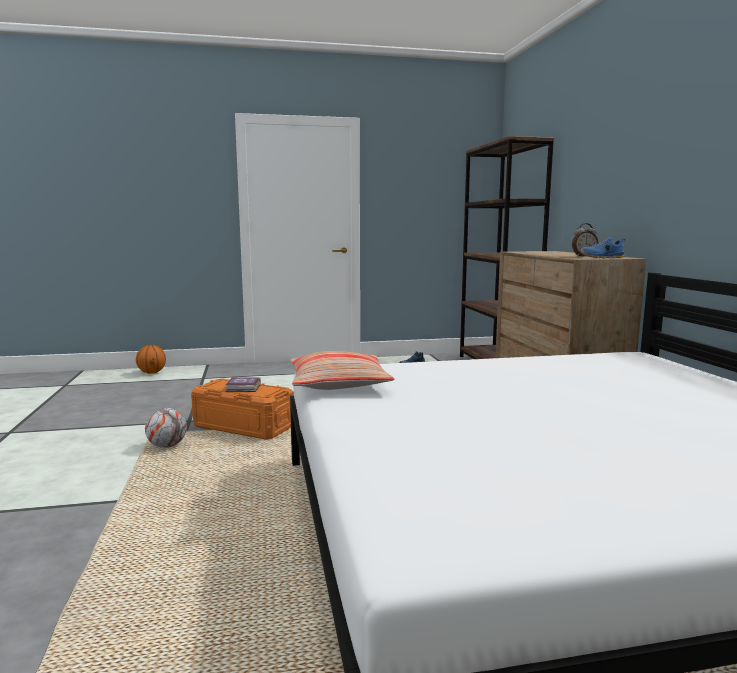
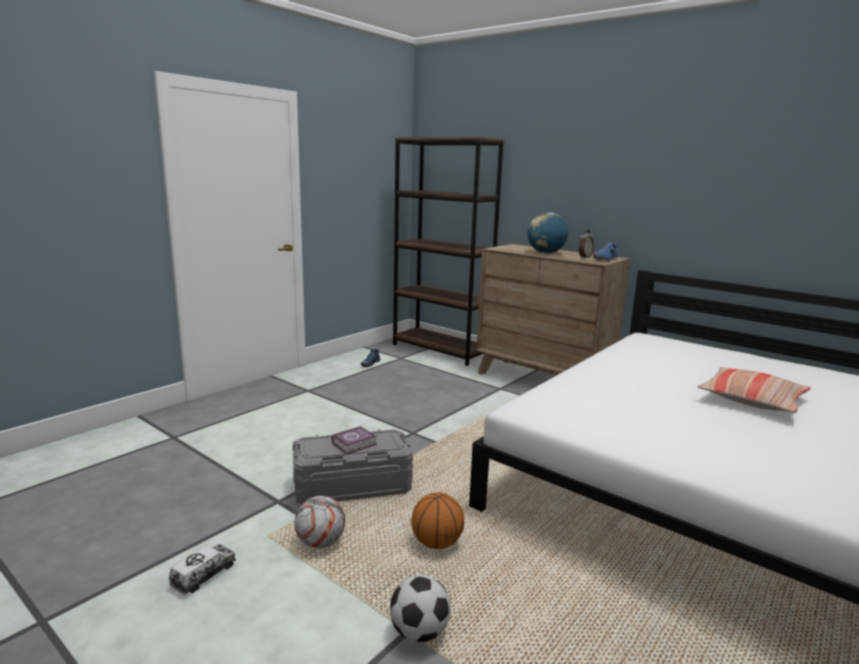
camera: 40 degrees left, 5 degrees up
(90, 439) = (203, 575): none -> toy truck
(121, 504) = (419, 632): none -> football
(152, 373) = (78, 449): basketball -> basketball (437, 543)
(243, 426) = (352, 486): orange storage box -> grey storage box
(338, 383) = (575, 423): pillow -> pillow (752, 400)
(554, 254) = (546, 253): none -> globe

